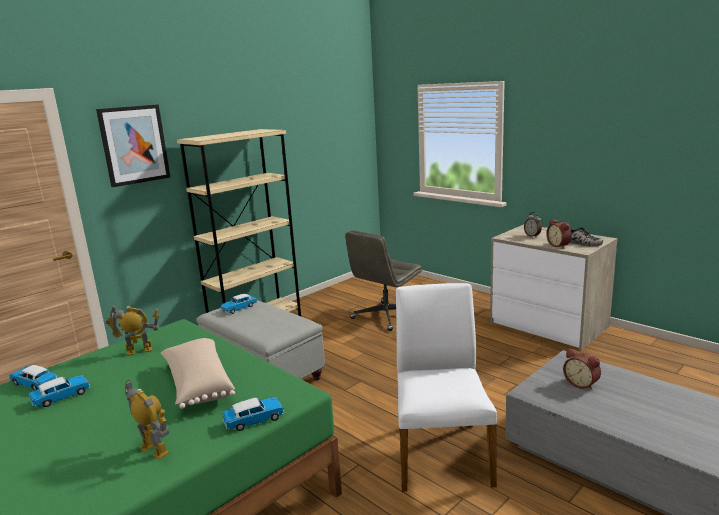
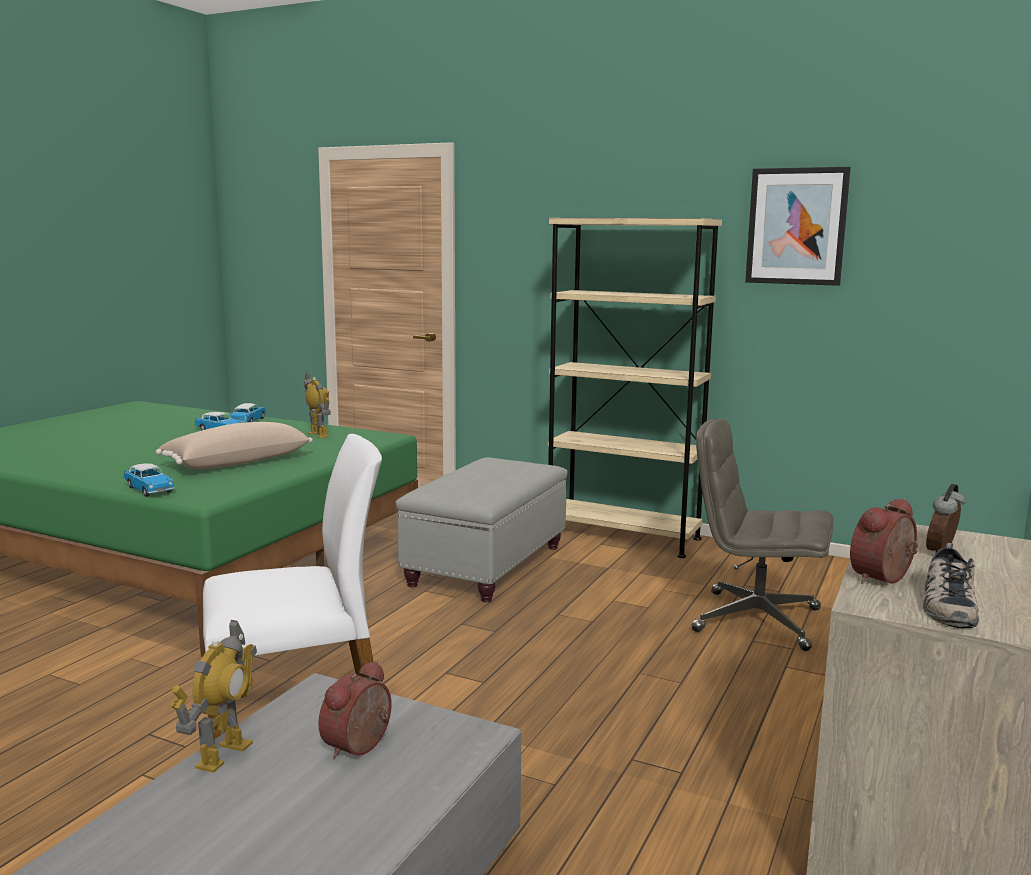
camera: 70 degrees right, 5 degrees down
(134, 145) = (526, 220): picture -> picture (796, 226)
(154, 450) = (108, 469): toy robot -> toy robot (223, 754)
(239, 308) = (514, 467): toy car -> none

